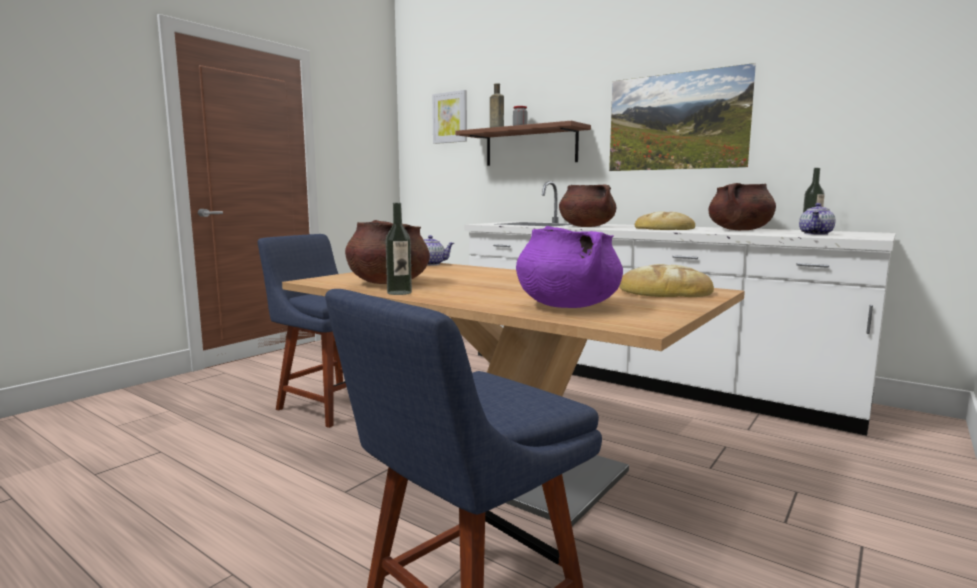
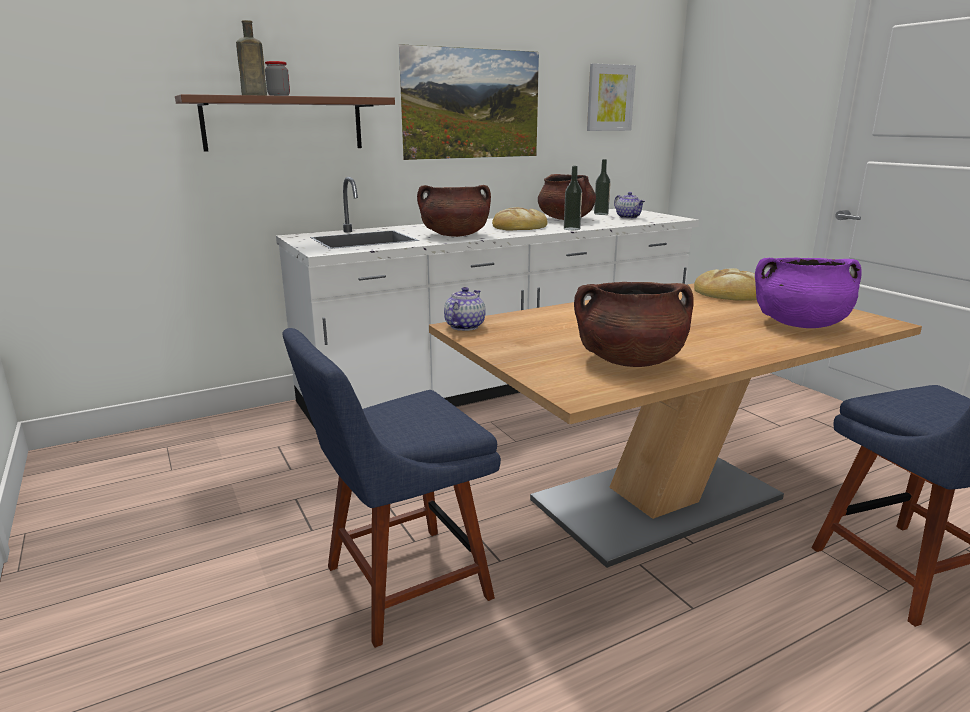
camera: 65 degrees left, 10 degrees up
(399, 293) = (710, 364): bottle -> bottle (572, 229)
(450, 117) = (98, 59): picture -> picture (609, 98)

